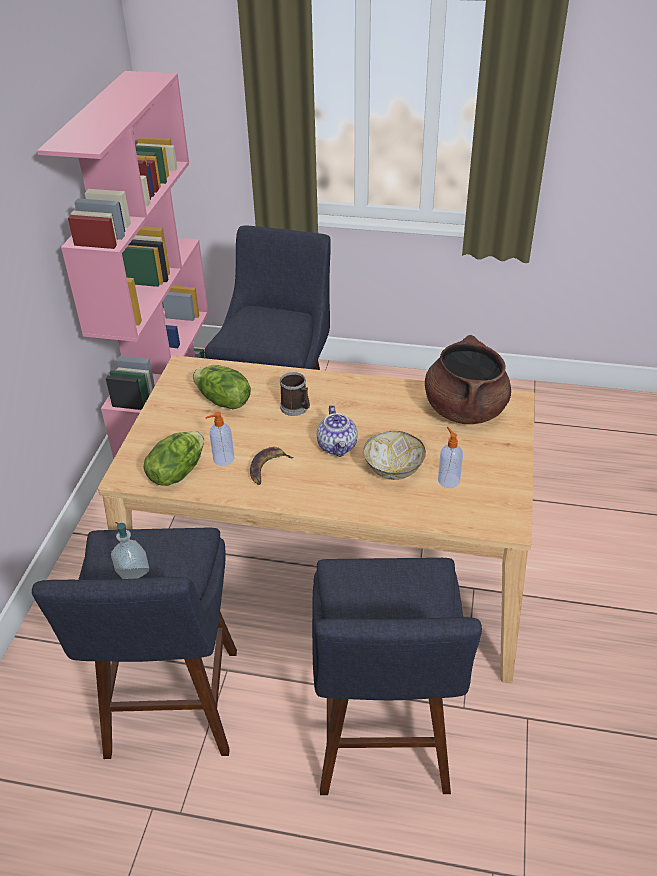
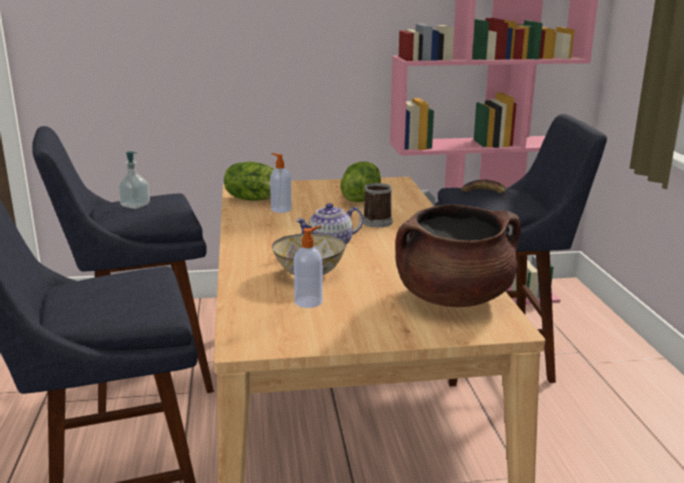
camera: 70 degrees right, 20 degrees down
(267, 467) = (279, 224): banana -> banana (484, 193)

